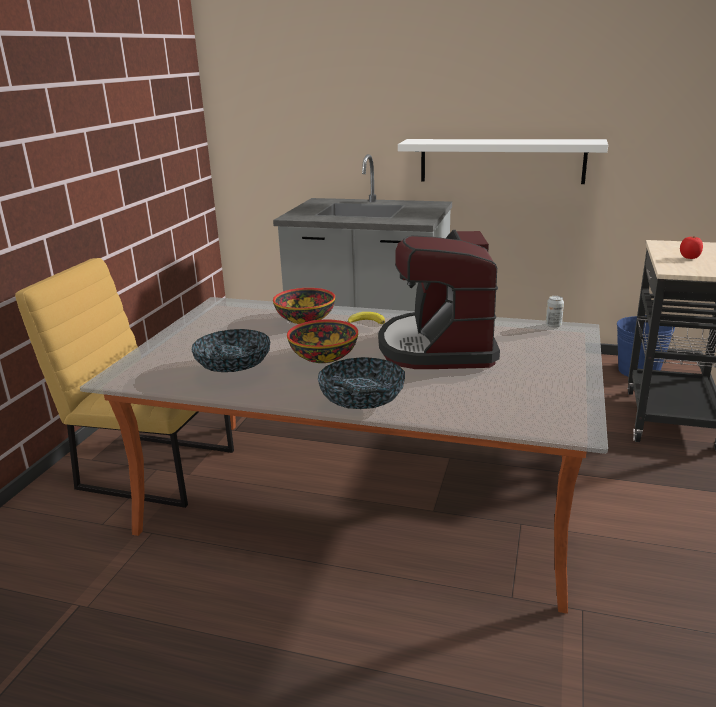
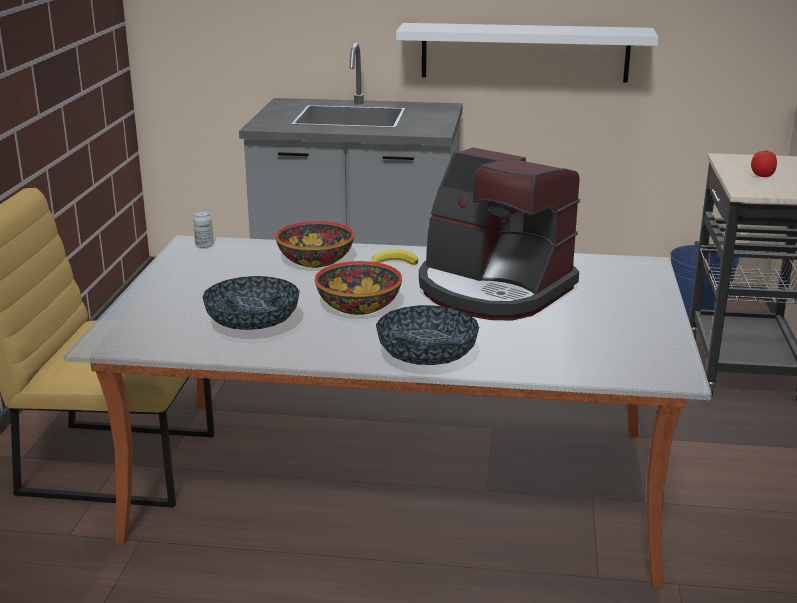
camera: 10 degrees left, 0 degrees up
(438, 347) = (492, 290): coffee machine -> coffee machine turned 45 degrees counterclockwise
(553, 325) = (618, 260): can -> can (204, 245)

